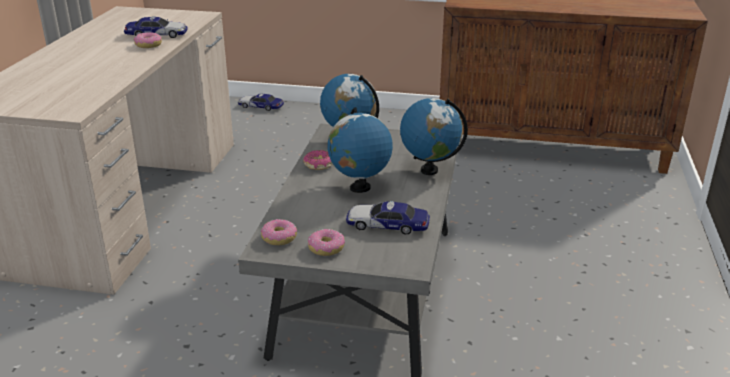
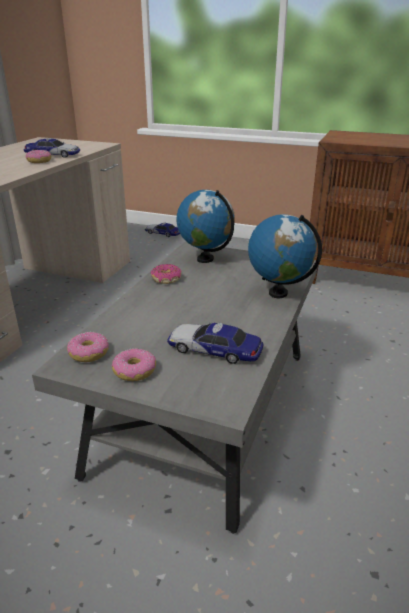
camera: 10 degrees right, 0 degrees up
(359, 188) = (198, 305): globe -> none

